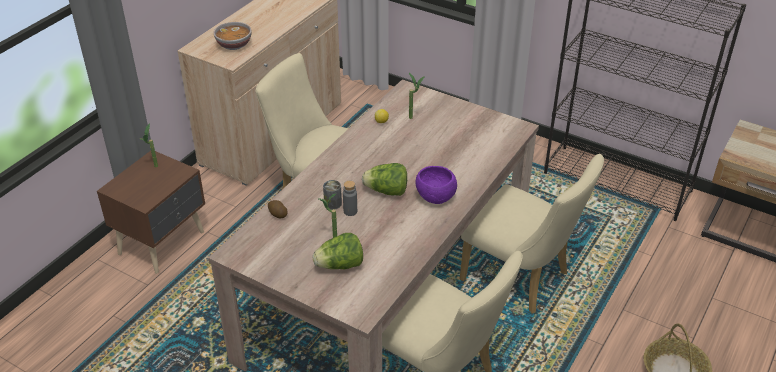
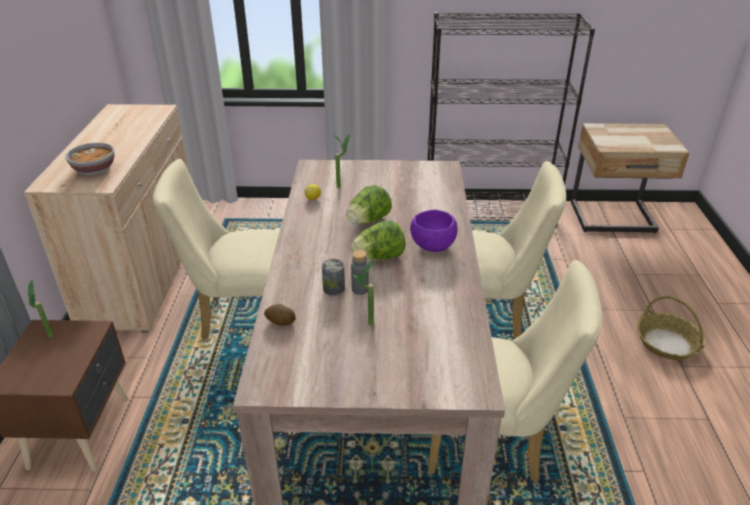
camera: 30 degrees left, 5 degrees down
(340, 265) = (402, 348): lettuce -> lettuce (368, 221)

